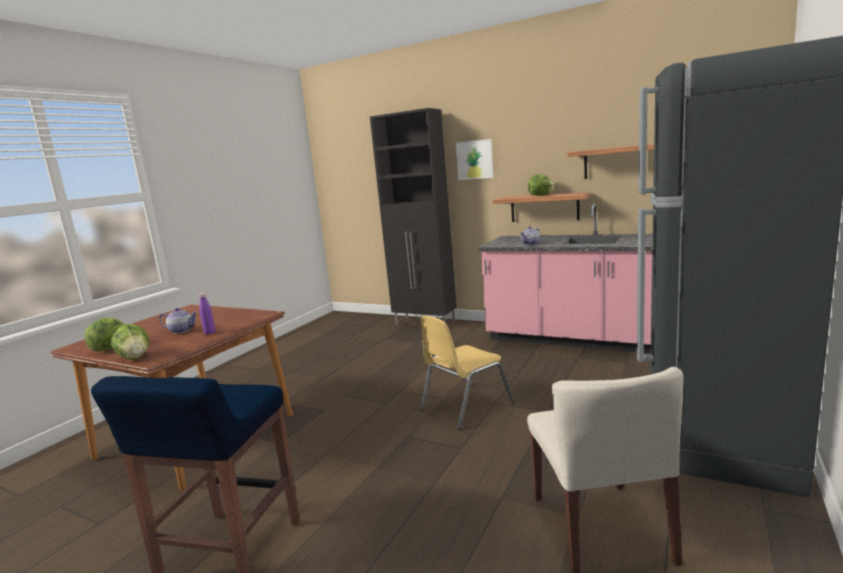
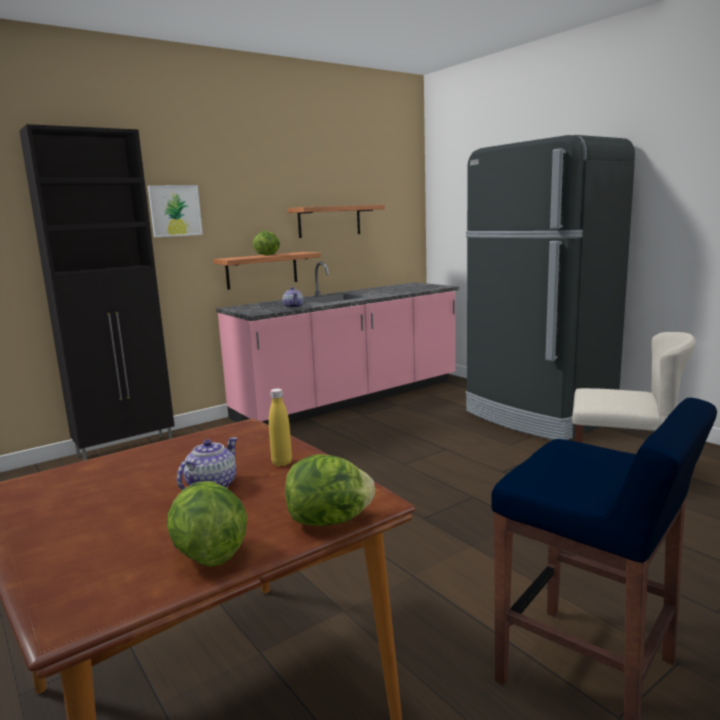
camera: 65 degrees left, 0 degrees up
(210, 333) = (282, 463): purple bottle -> yellow bottle
(465, 406) = (393, 477): yellow chair -> none

